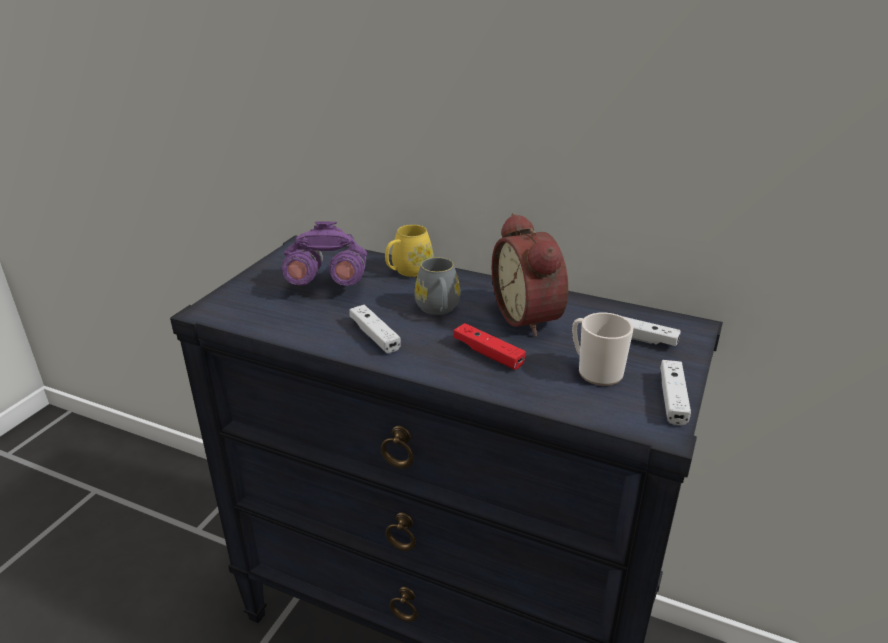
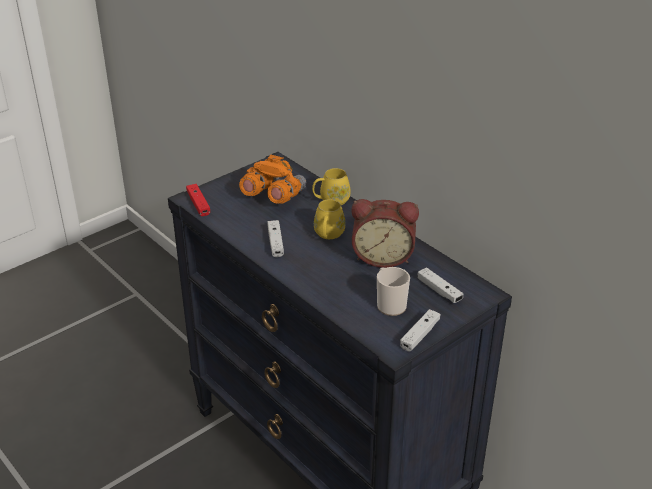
camera: 25 degrees right, 5 degrees up
(328, 283) = (273, 196): purple binoculars -> orange binoculars
(438, 309) = (328, 235): grey mug -> yellow mug
(488, 354) = (334, 274): red game controller -> red game controller (198, 204)
(531, 317) = (383, 256): alarm clock -> alarm clock turned 90 degrees counterclockwise

